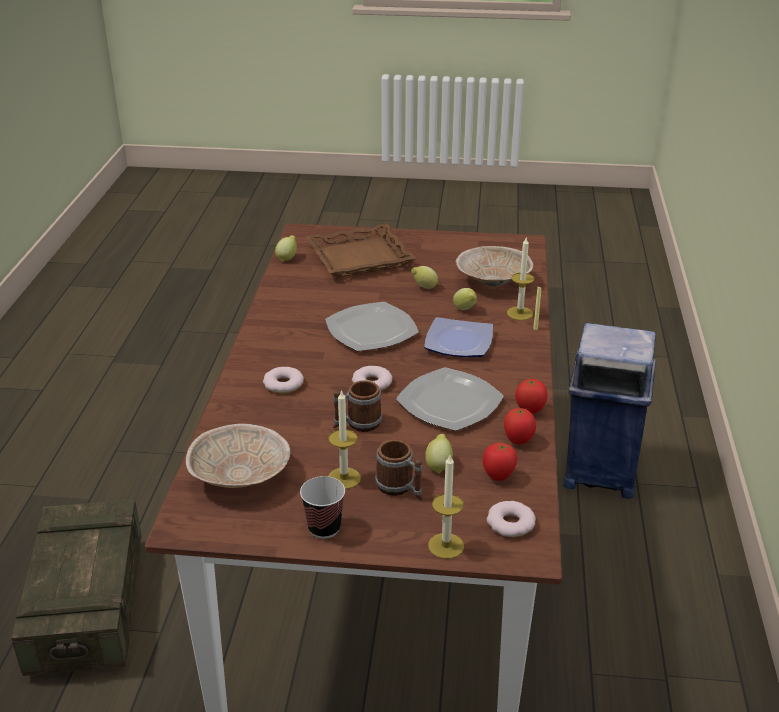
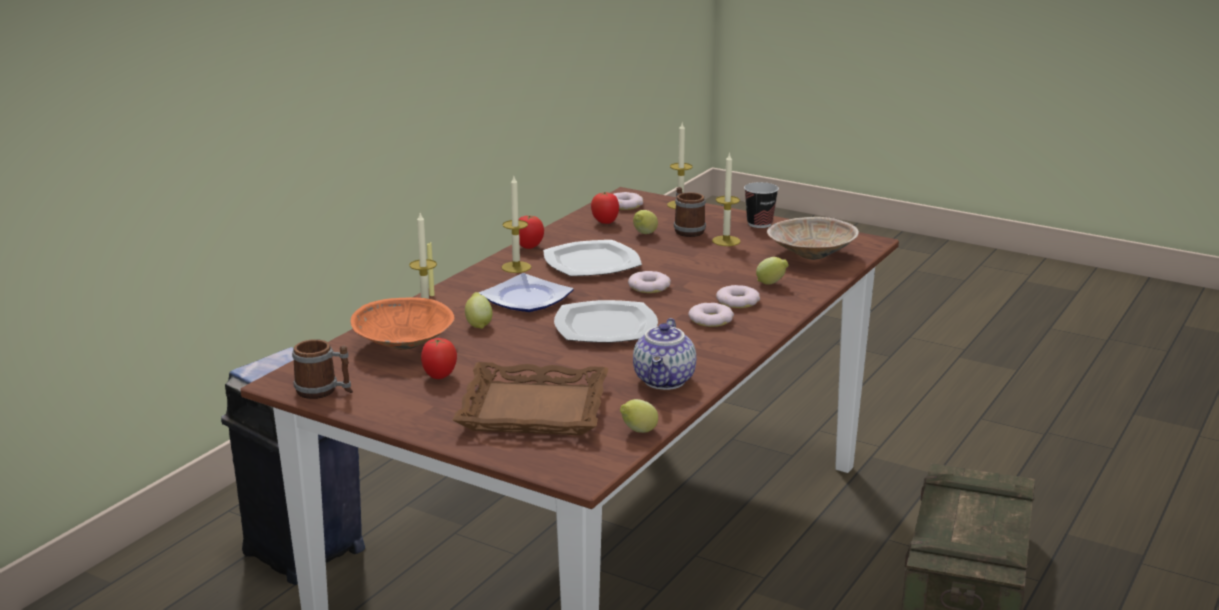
camera: 155 degrees left, 10 degrees down
(294, 294) = (665, 381): none -> teapot
(295, 357) = (711, 320): none -> donut
(357, 424) = (688, 265): mug -> mug (324, 391)
(424, 287) = (494, 355): lemon -> lemon (771, 284)
(492, 281) = (404, 346): beige bowl -> orange bowl
(509, 378) = (516, 267): none -> candle
(518, 440) = (564, 234): tomato -> tomato (439, 377)

